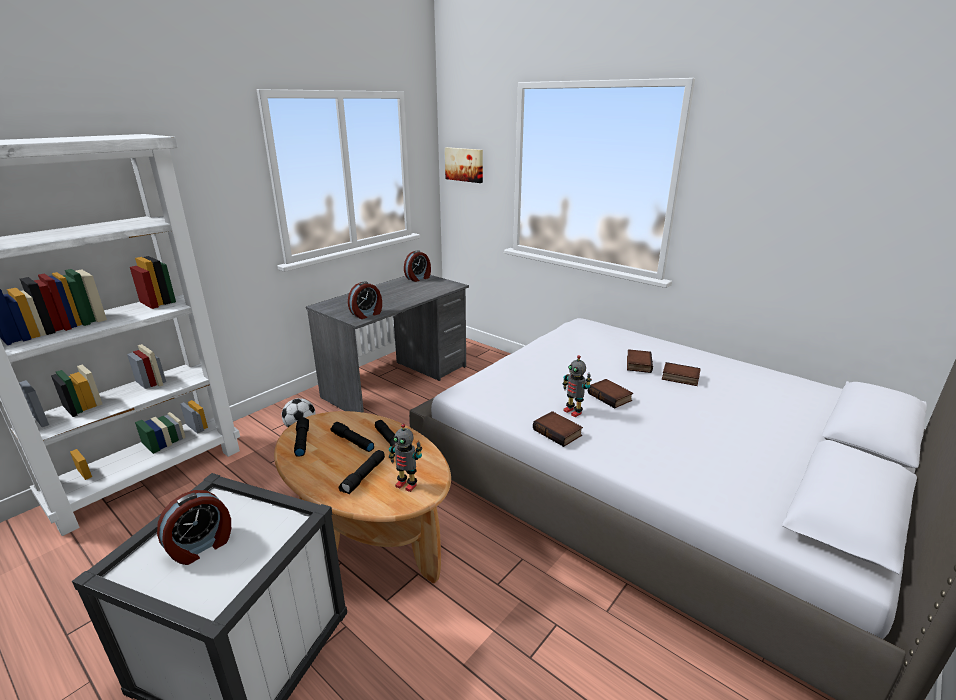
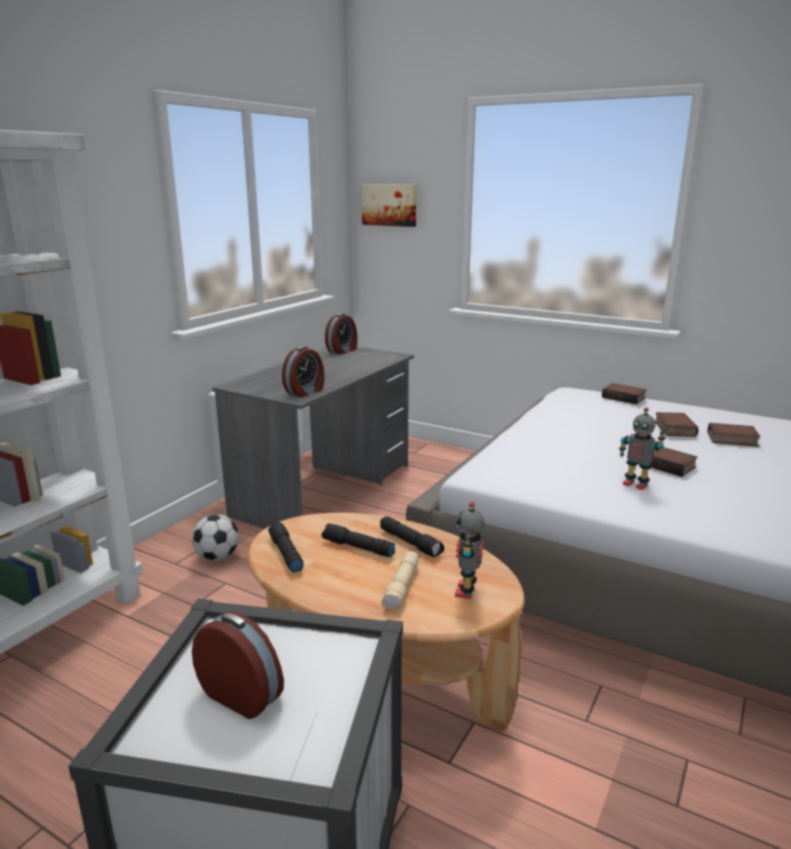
camera: 10 degrees left, 5 degrees down
(201, 546) = (242, 694): alarm clock -> alarm clock turned 90 degrees counterclockwise
(364, 477) = (402, 588): black flashlight -> beige flashlight
(407, 484) = (467, 591): toy robot -> toy robot turned 90 degrees clockwise
(558, 432) = (635, 508): book -> book (624, 397)

